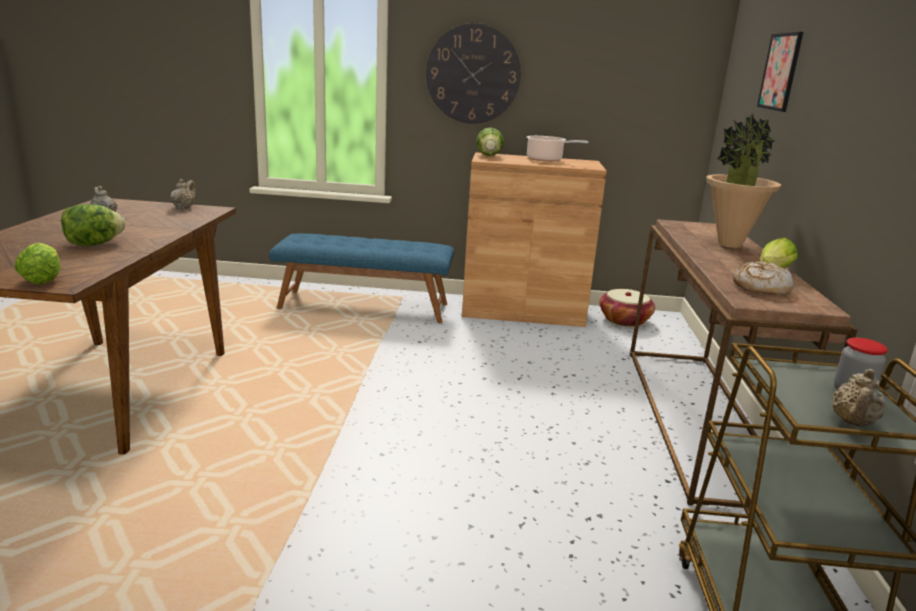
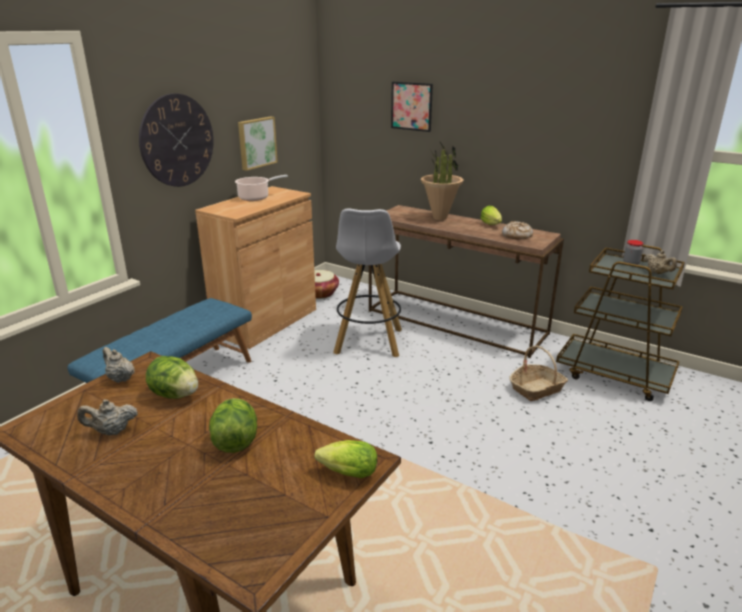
camera: 60 degrees left, 5 degrees up
(489, 155) = (218, 209): lettuce -> lettuce (175, 394)
(555, 371) = (368, 342): none -> white stool
(588, 102) = (256, 142): none -> picture
(599, 525) = (537, 389): none -> basket

